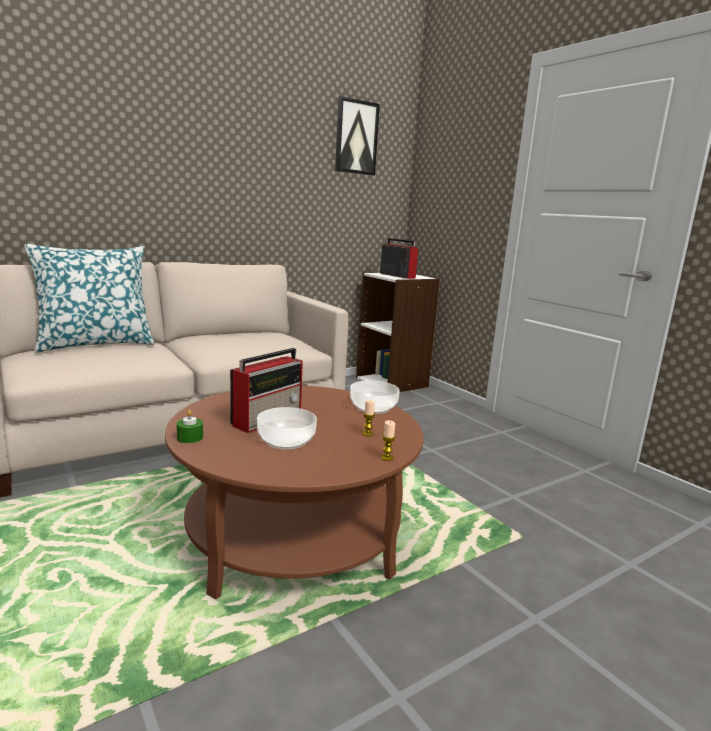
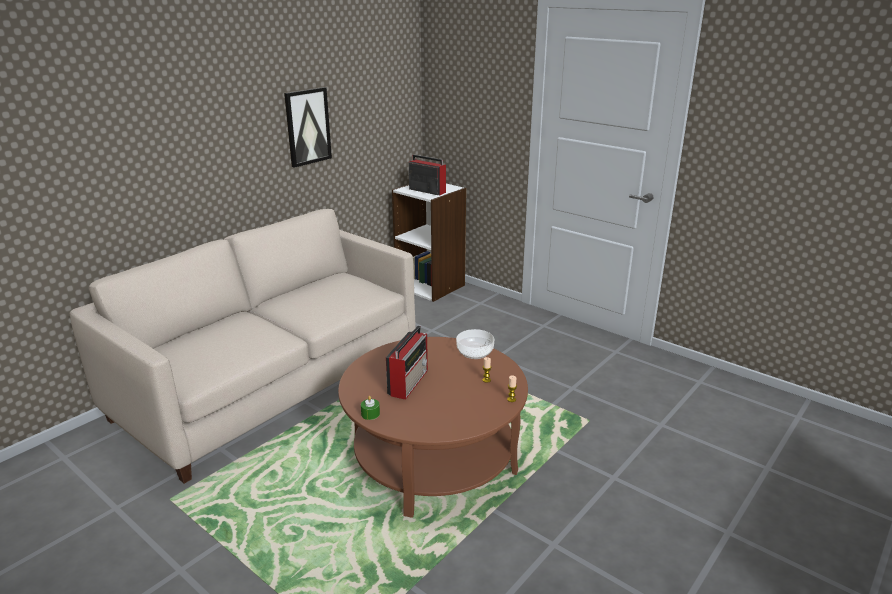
camera: 15 degrees left, 10 degrees up
(96, 344) = (202, 330): pillow -> none
(286, 441) = (437, 401): bowl -> none
(356, 137) = (371, 61): picture -> picture (307, 126)

